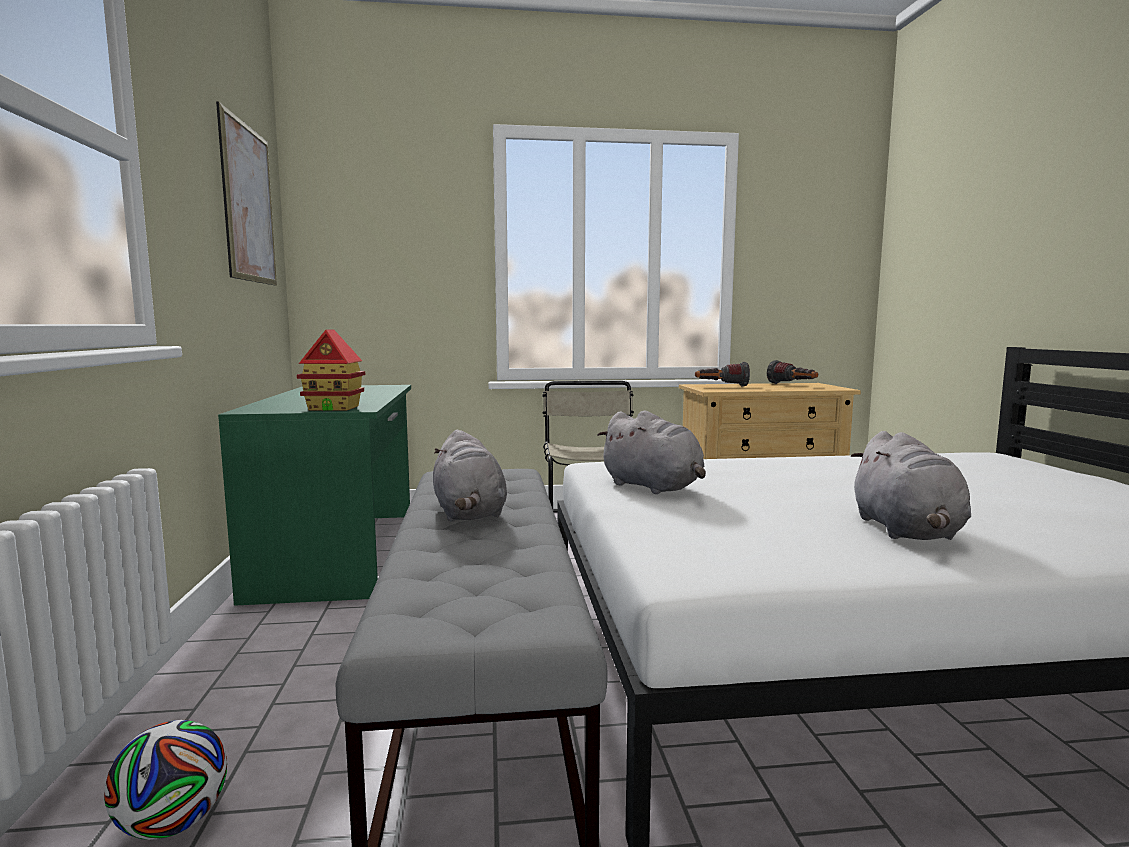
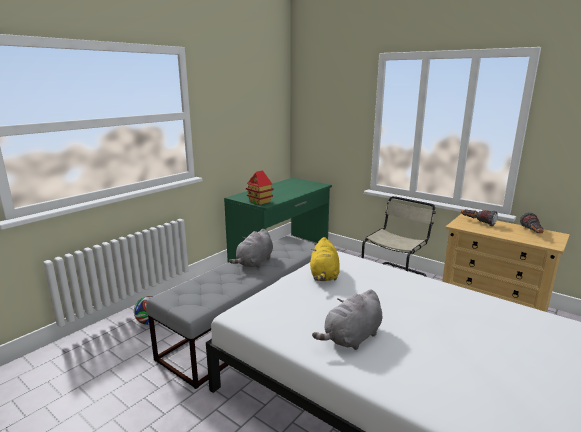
camera: 45 degrees right, 10 degrees up
(248, 204) = (260, 106): picture -> none
(654, 487) = (324, 276): grey plush toy -> yellow plush toy

